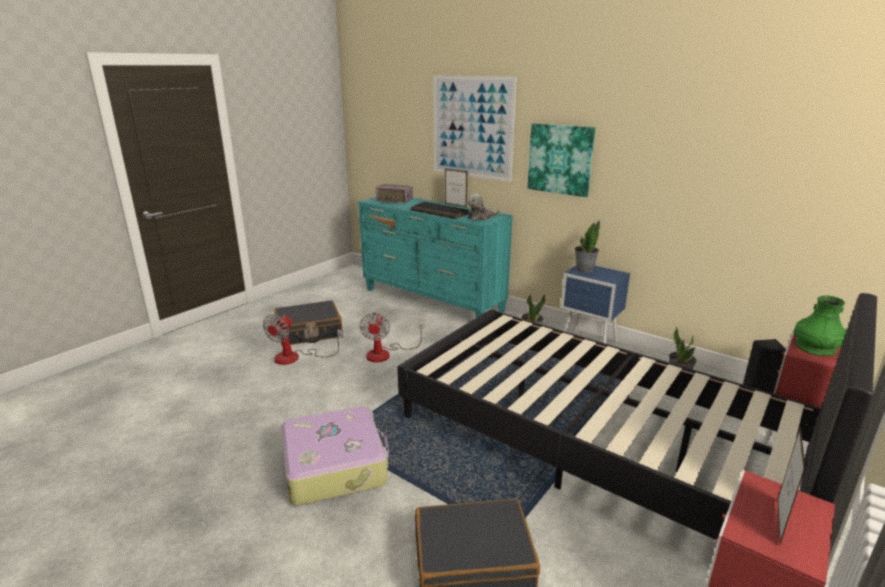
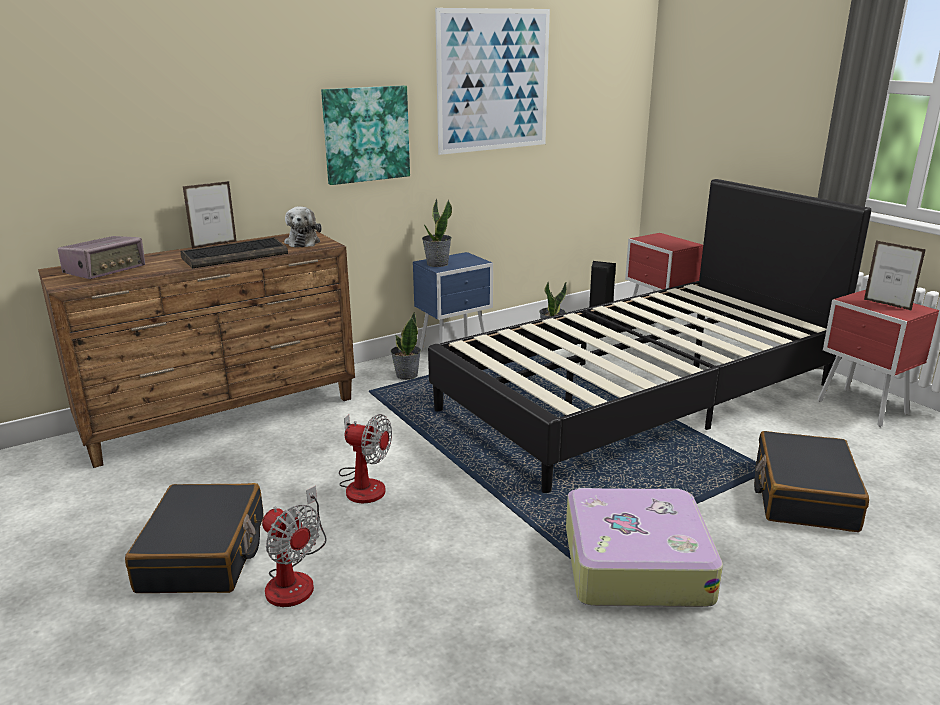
camera: 70 degrees left, 0 degrees up
(432, 300) = (223, 416): turquoise dresser -> brown dresser
(472, 127) = (214, 108): picture -> picture (493, 81)
(815, 347) = (664, 242): green vase -> none

